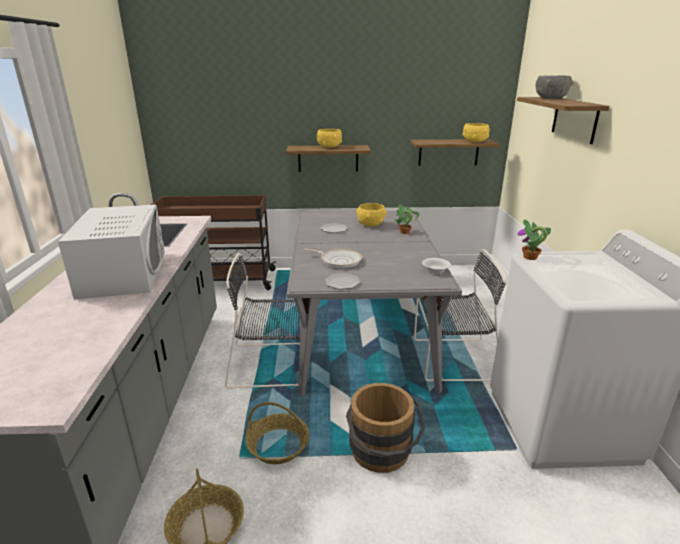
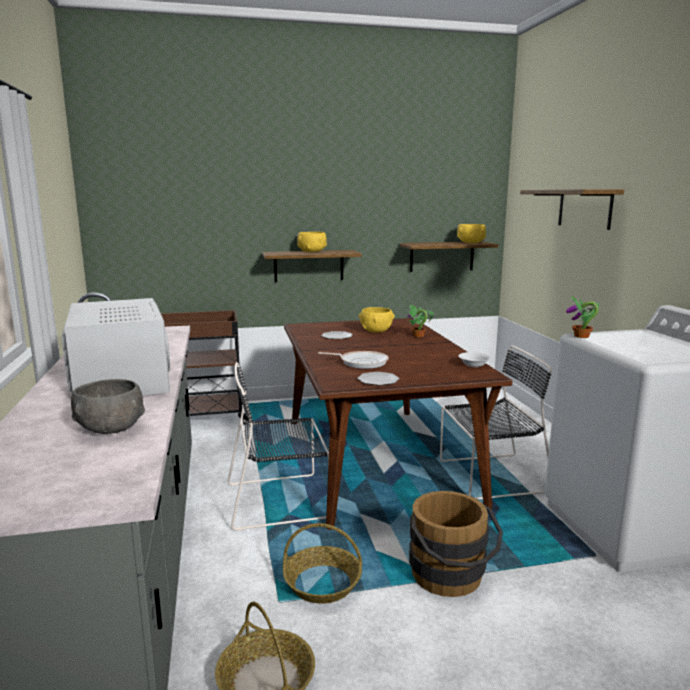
camera: 10 degrees left, 10 degrees down
(362, 334) = (377, 460): grey dining table -> brown dining table
(550, 98) = (557, 189): grey bowl -> grey bowl (110, 428)

